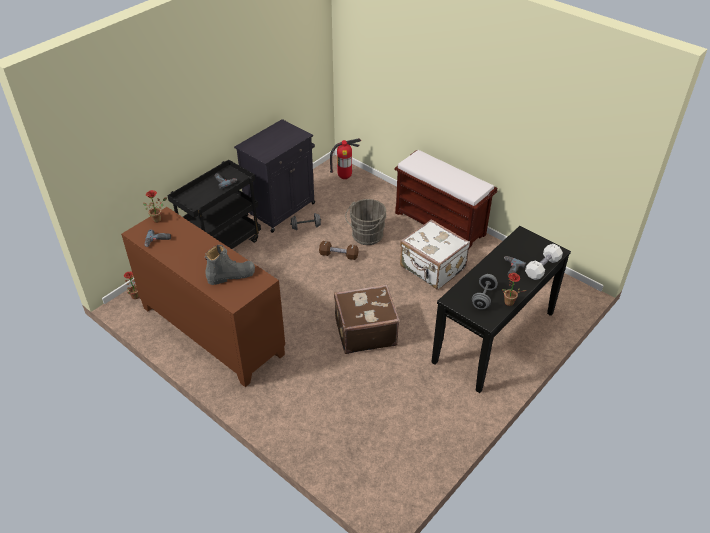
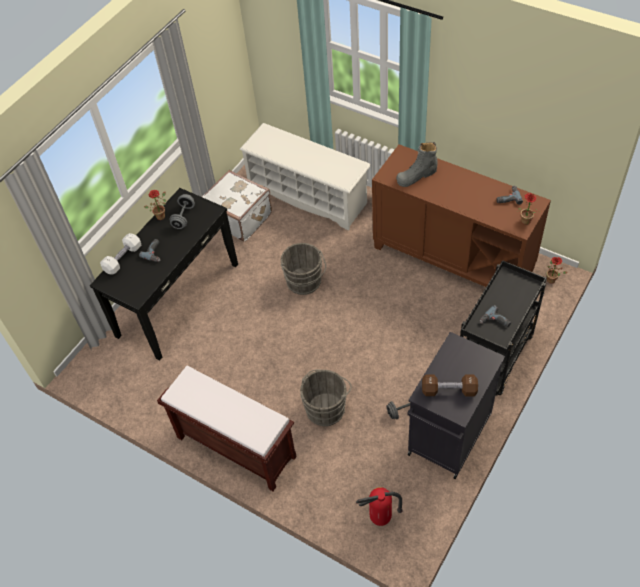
camera: 175 degrees right, 10 degrees up
(338, 255) = (353, 372): brown dumbbell -> brown dumbbell (449, 390)
(340, 431) = (308, 196): none -> white shoe rack
(365, 331) = (304, 283): brown suitcase -> grey bucket
(432, 268) = (242, 372): white suitcase -> white suitcase (239, 217)

